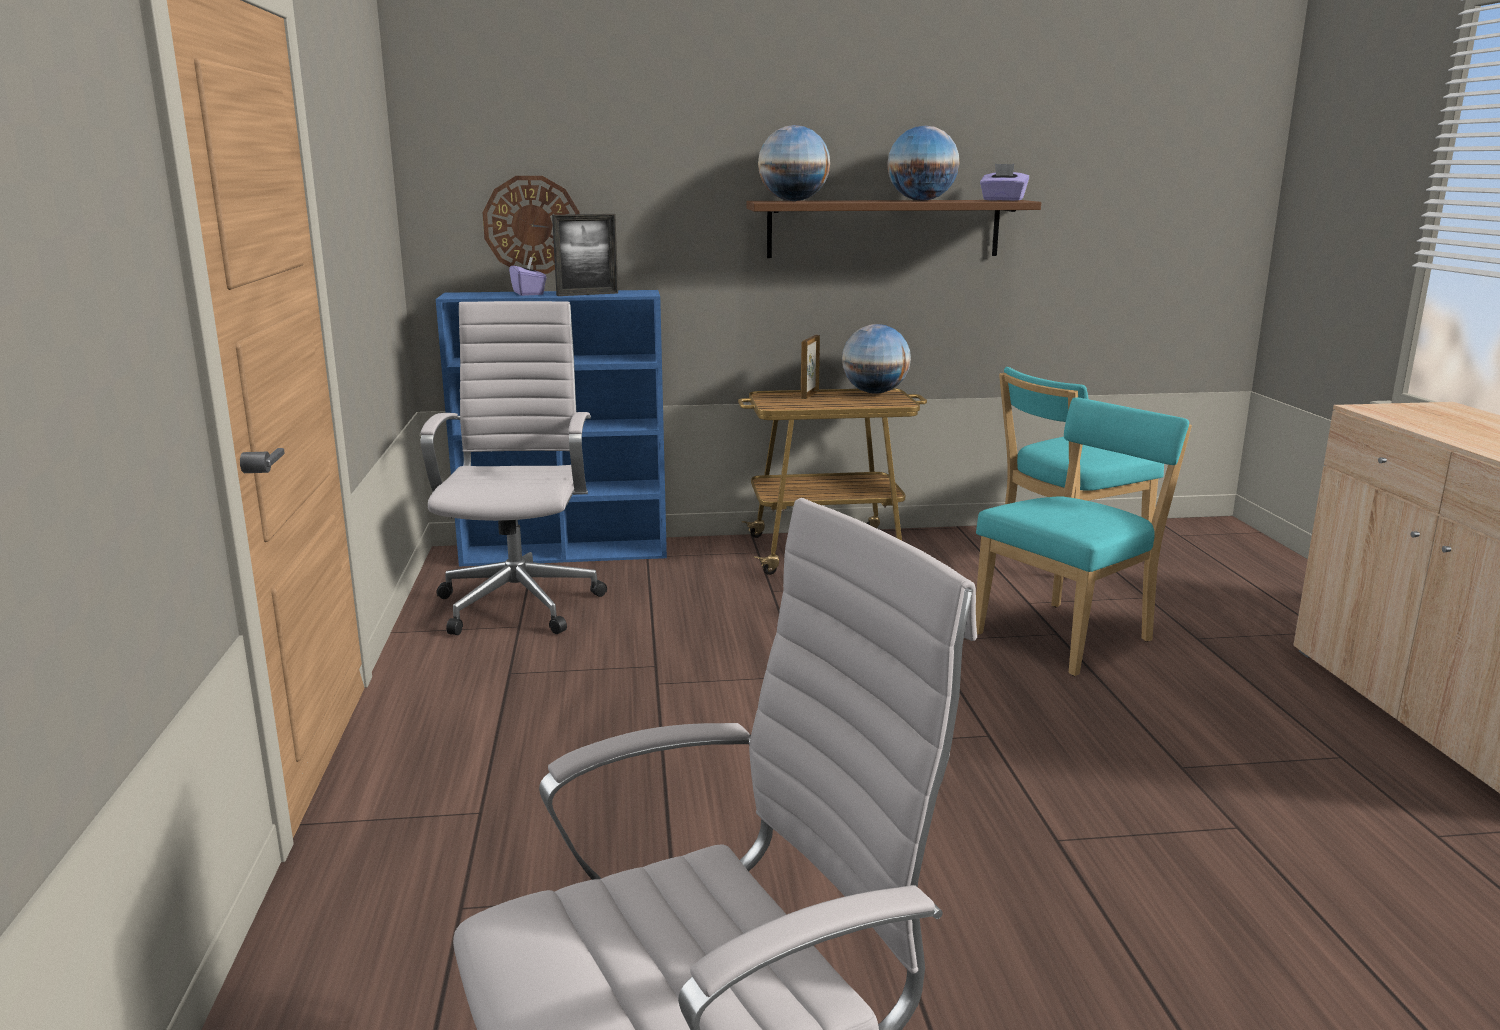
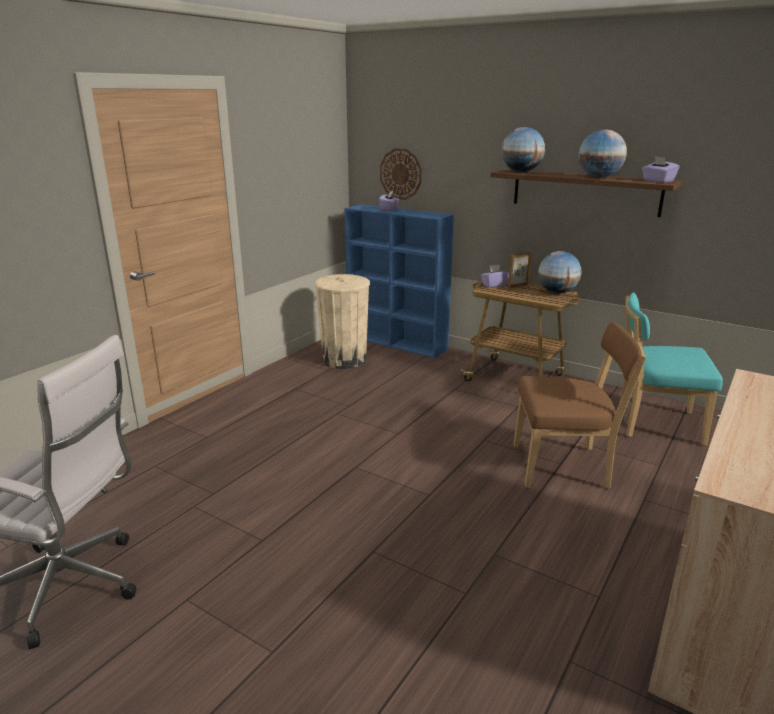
camera: 40 degrees right, 5 degrees up
(520, 602) = (344, 360): white office chair -> beige trash can
(587, 294) = (410, 213): picture frame -> none
(774, 398) = (494, 285): none -> purple tissue box
(1069, 636) = (565, 467): turquoise chair -> brown chair

